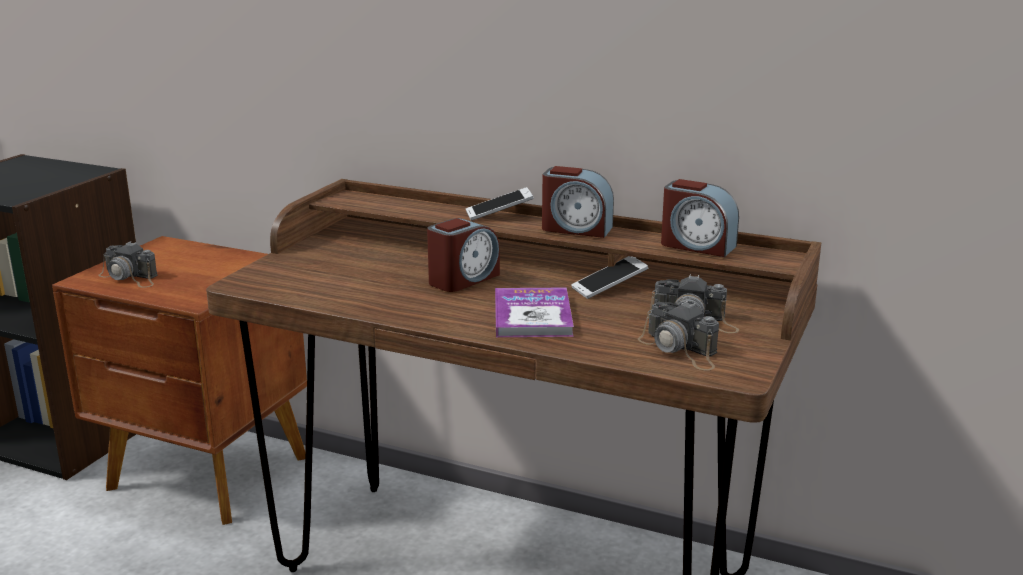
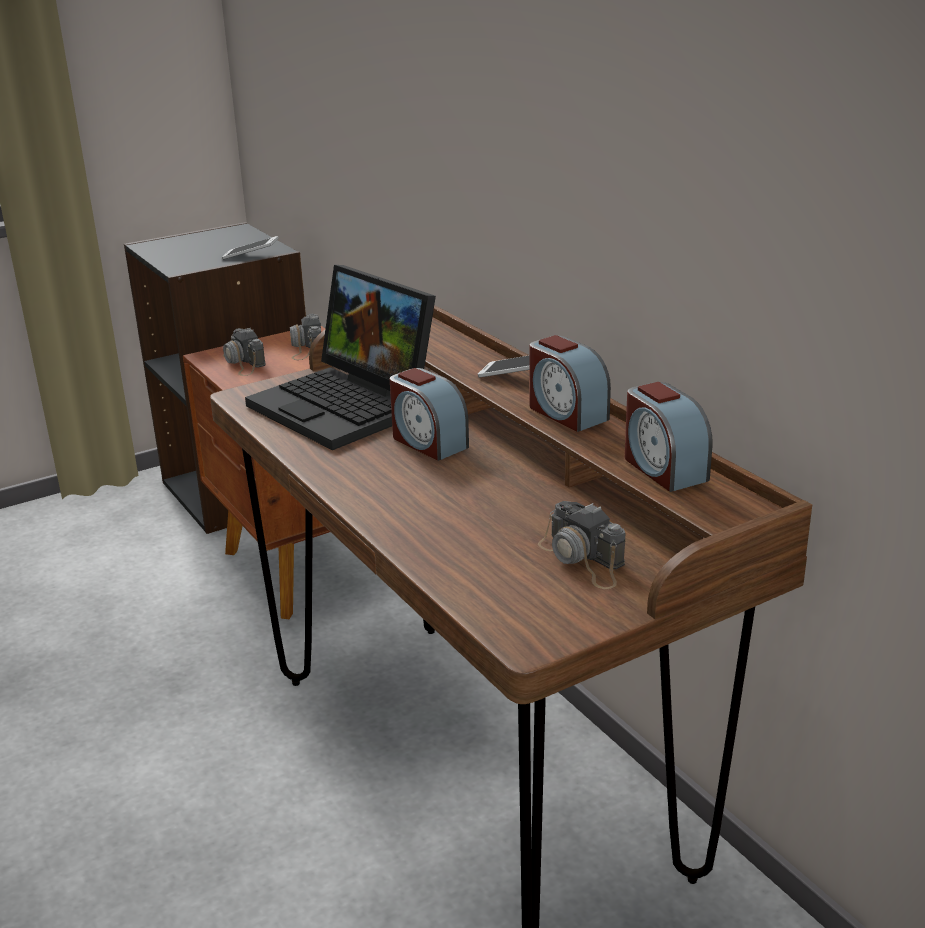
camera: 35 degrees right, 5 degrees up
(354, 270) = (348, 406): none -> laptop
(463, 279) = (428, 442): alarm clock -> alarm clock turned 60 degrees clockwise
(532, 316) = (430, 503): book -> none
(609, 287) = (555, 492): phone -> phone (251, 256)
(680, 350) = (514, 590): camera -> camera (306, 347)

